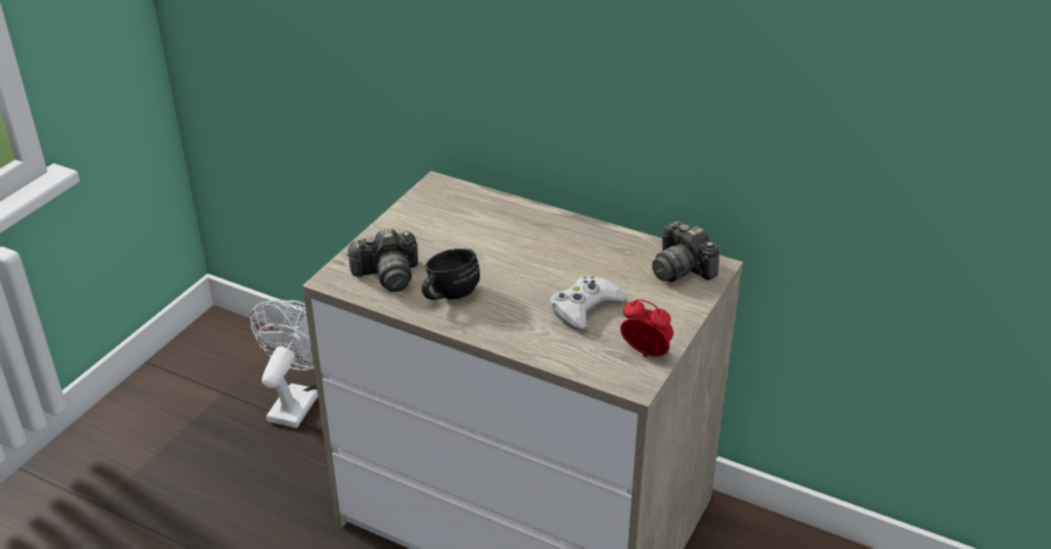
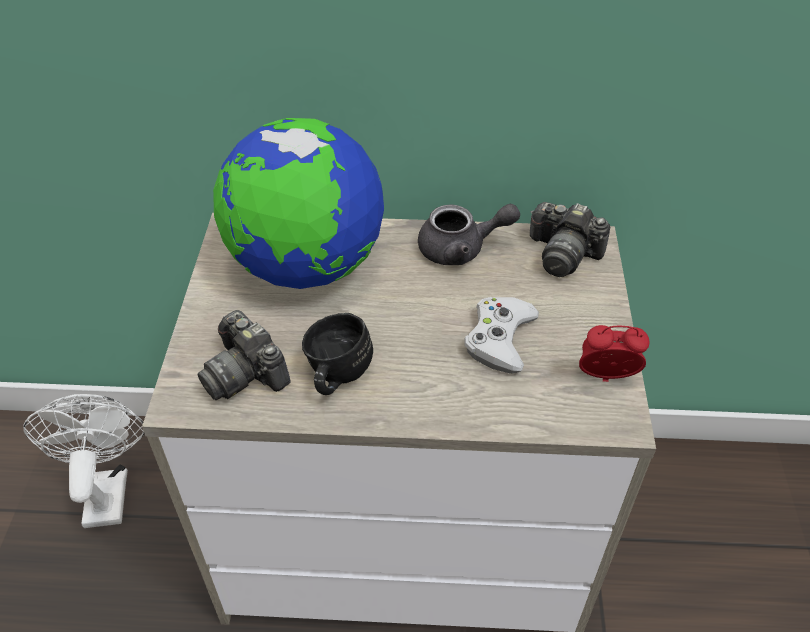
camera: 25 degrees left, 10 degrees up
(387, 275) = (245, 373): camera -> camera turned 90 degrees clockwise
(475, 223) = (306, 266): none -> globe
(601, 243) = (461, 249): none -> grey teapot

